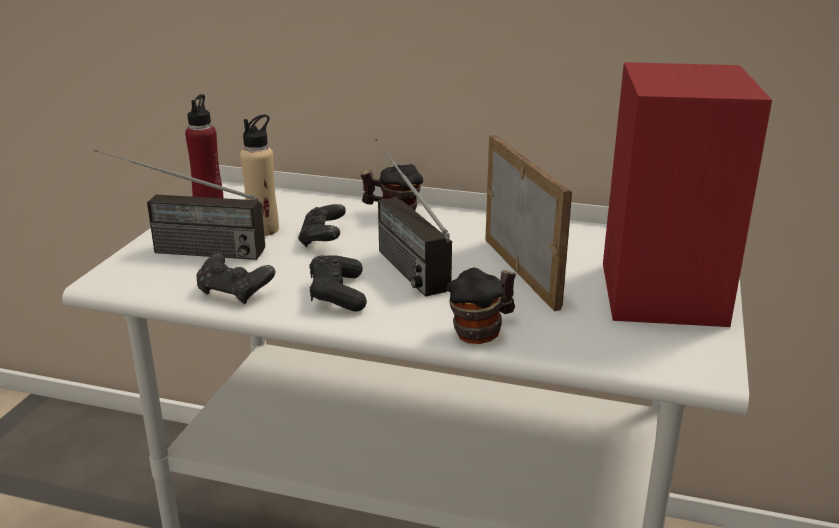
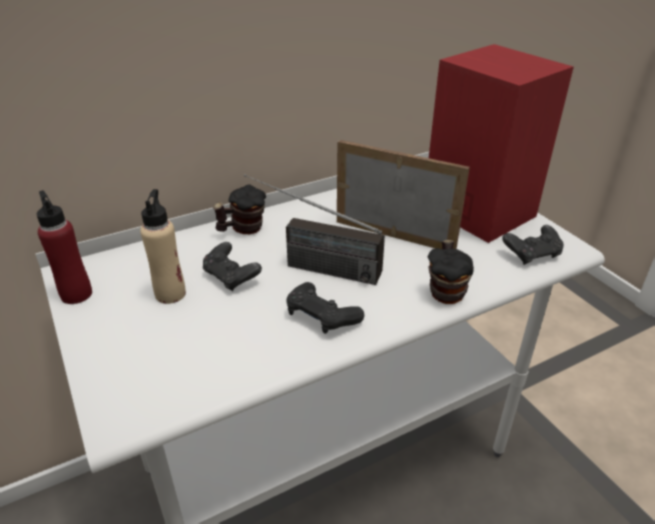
camera: 45 degrees left, 10 degrees up
(181, 250) = (133, 352): radio -> none
(235, 292) = (249, 361): black game controller -> black game controller (531, 254)

